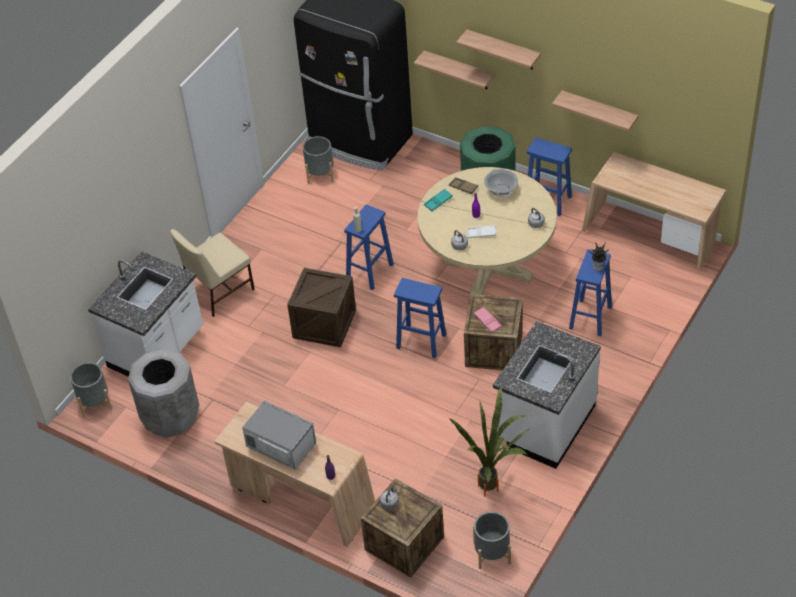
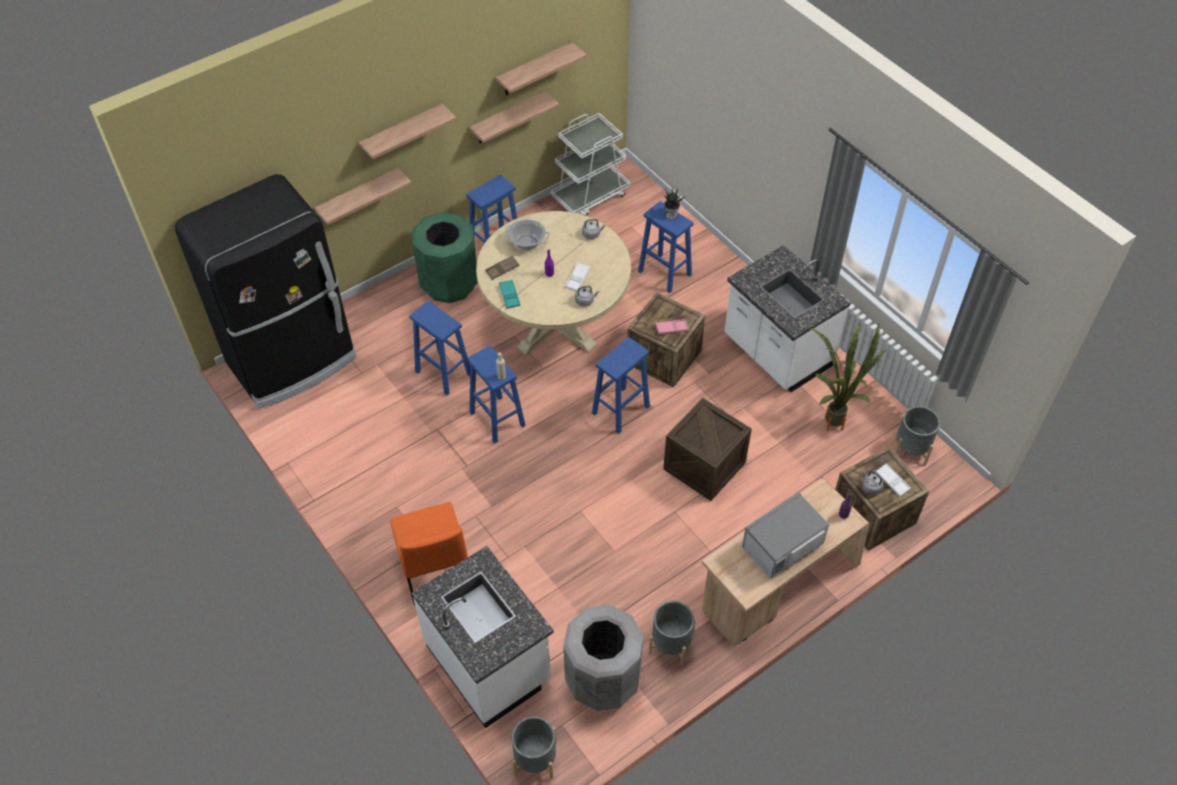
camera: 70 degrees left, 5 degrees up
(218, 291) = (434, 570): beige chair -> orange chair
(320, 174) = (319, 413): grey planter -> grey planter (671, 643)
(324, 324) = (547, 484): crate -> crate (704, 465)
(396, 223) = (443, 373): none -> blue stool
(404, 516) = (892, 481): none -> white tray
(630, 90) = (534, 70): none -> shelf
(649, 237) = (591, 195): beige desk -> white cart

